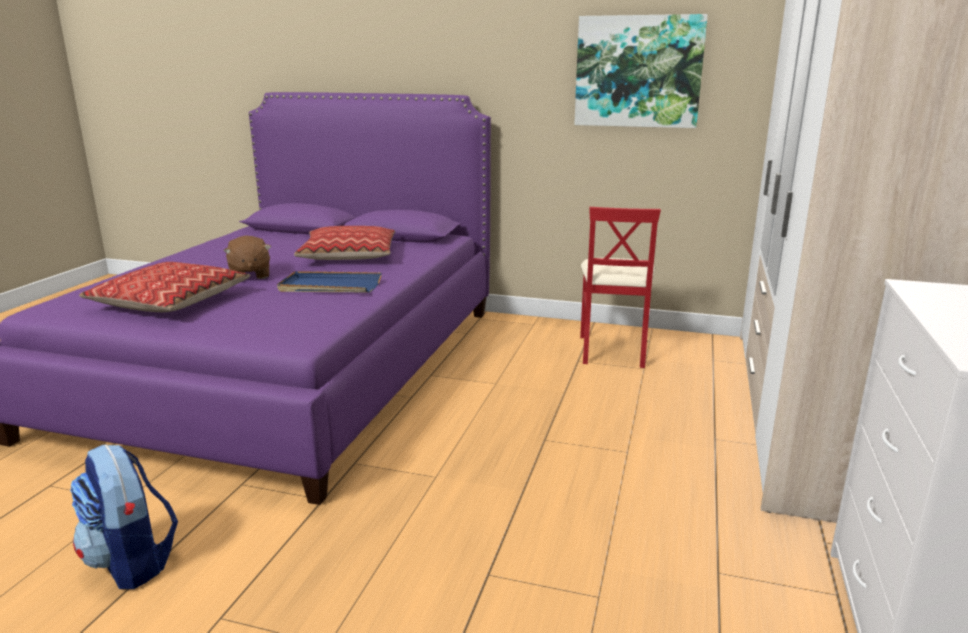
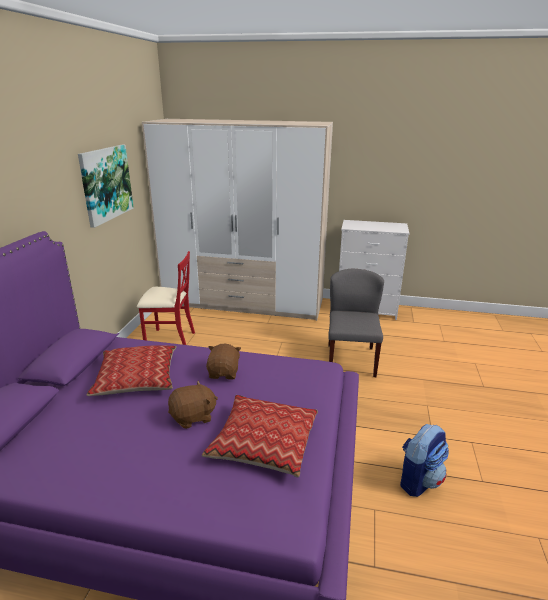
camera: 95 degrees left, 5 degrees up
(330, 286) = (224, 373): blue tray -> brown plush toy
(553, 543) = (350, 360): none -> grey chair

